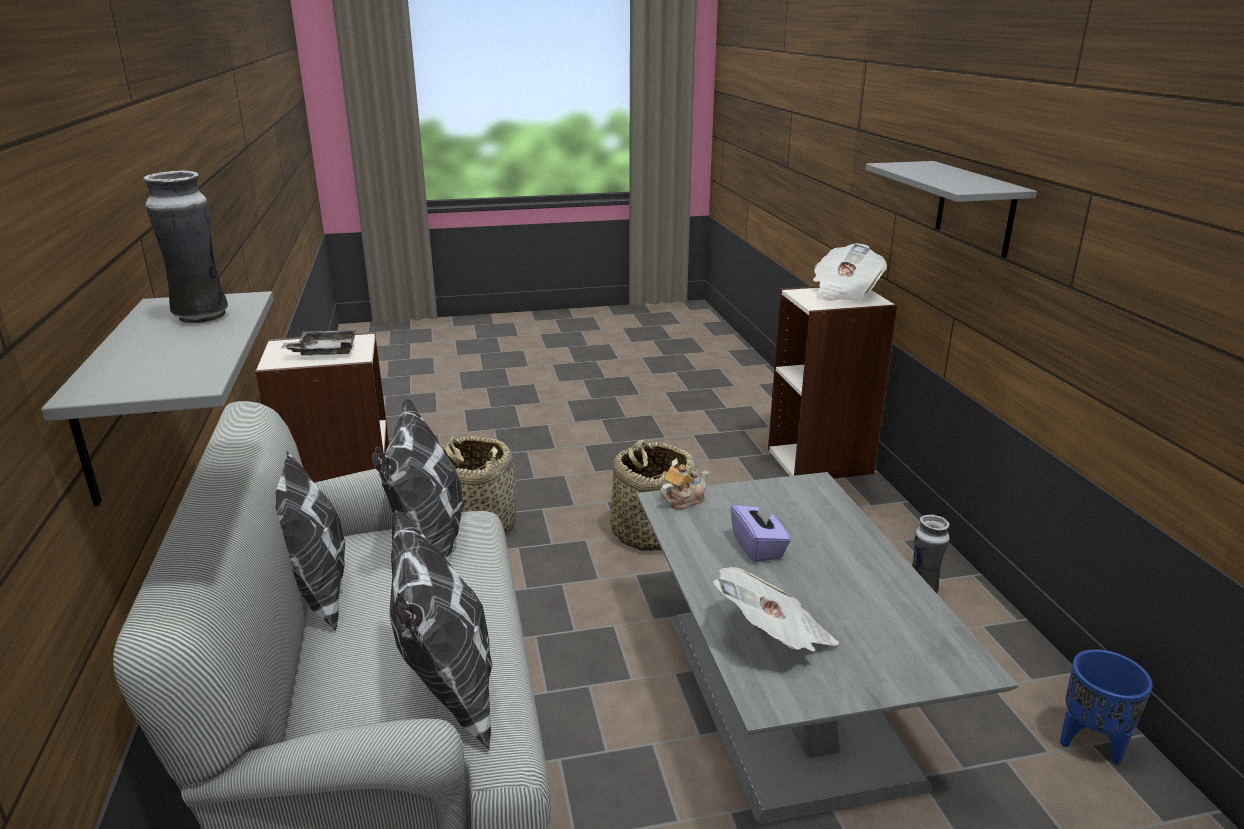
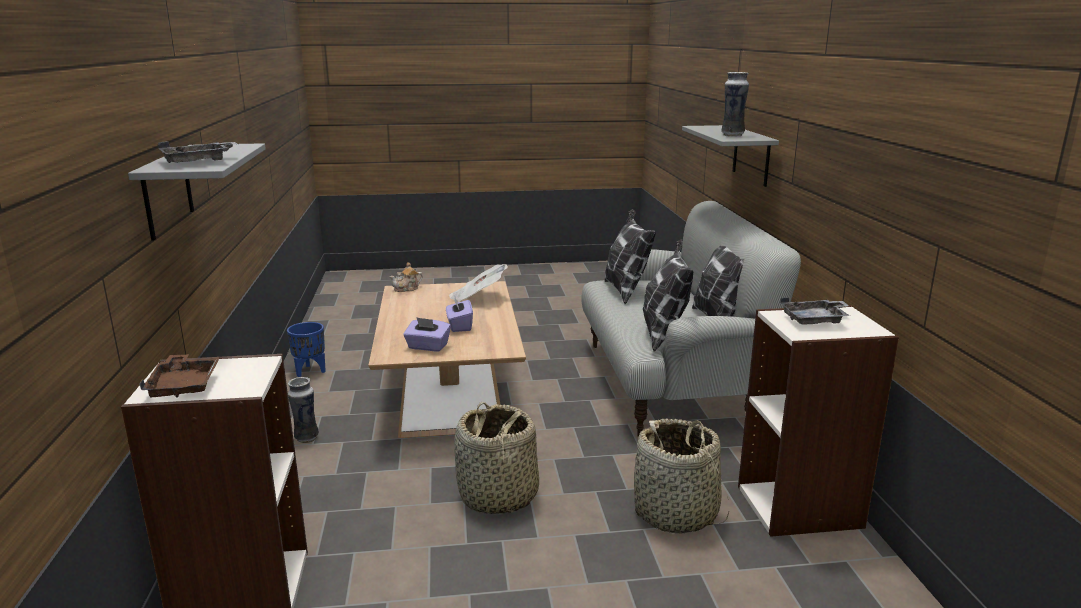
camera: 175 degrees left, 5 degrees down
(683, 500) = (493, 350): teapot -> teapot (407, 289)
(776, 502) = (427, 347): none -> purple tissue box
(782, 689) = (451, 395): grey coffee table -> brown coffee table
(844, 292) = (184, 385): newspaper -> brown tray
(917, 168) = (199, 162): none -> grey tray

